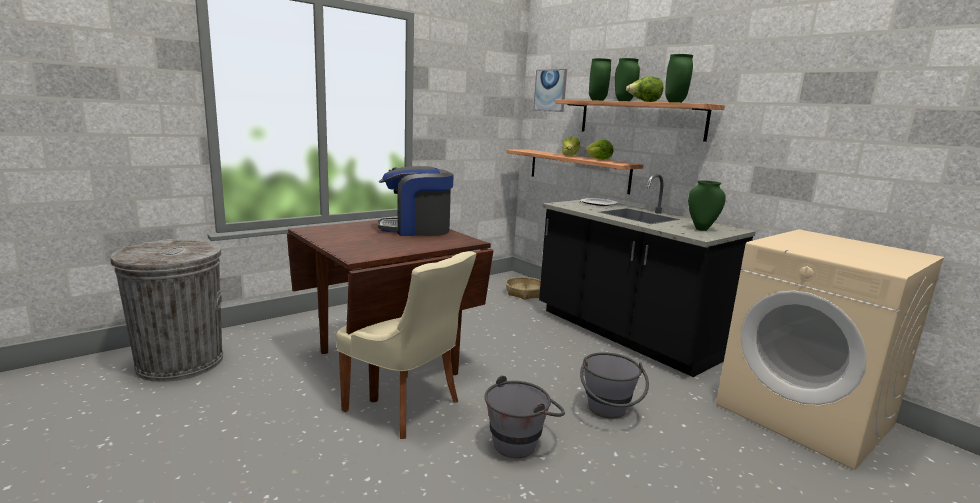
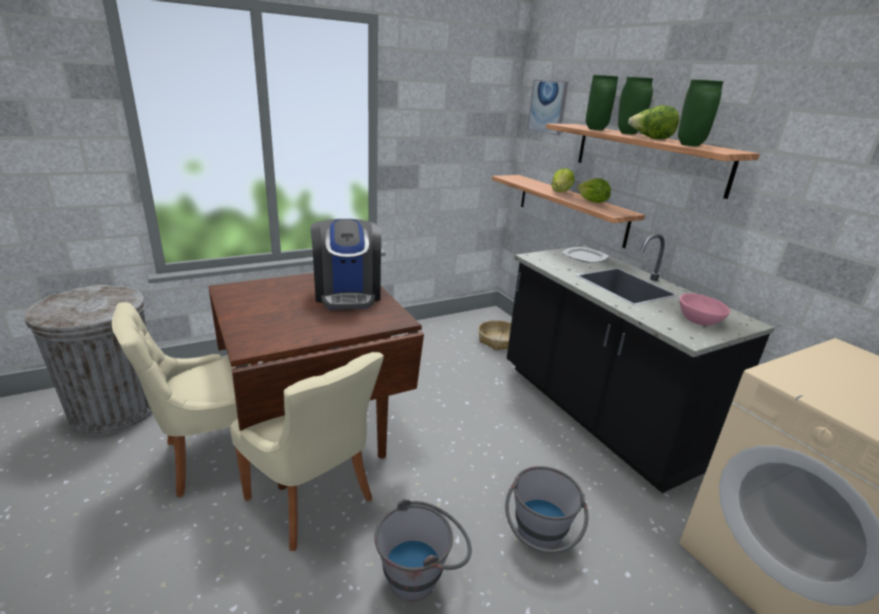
camera: 10 degrees right, 10 degrees up
(295, 386) = (211, 456): none -> beige chair
(416, 229) = (348, 294): coffee machine -> coffee machine turned 105 degrees counterclockwise
(701, 229) = (698, 320): green vase -> pink bowl

